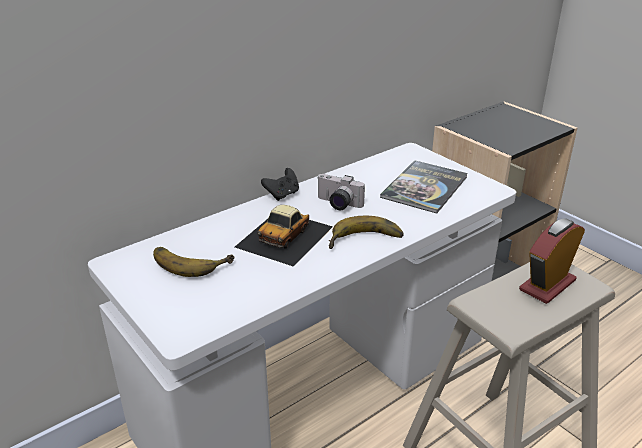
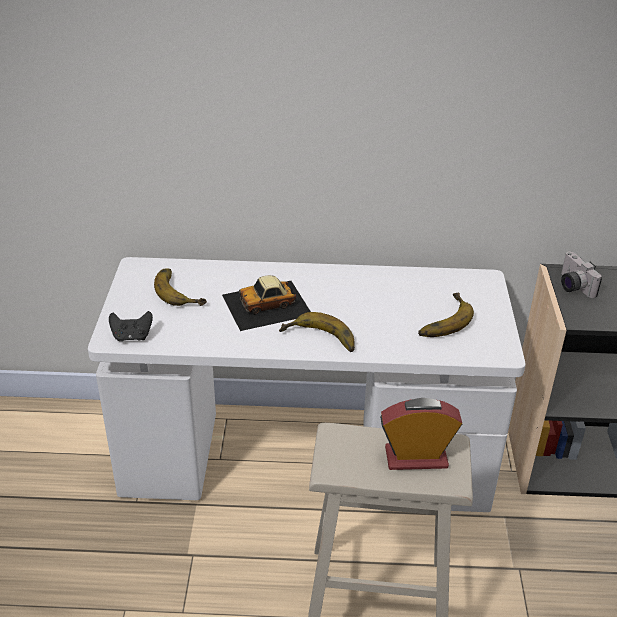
camera: 40 degrees right, 5 degrees up
(282, 195) = (313, 269): black game controller -> black game controller (132, 337)
(337, 204) = (343, 298): camera -> camera (572, 286)
(424, 187) = (441, 320): book -> banana

